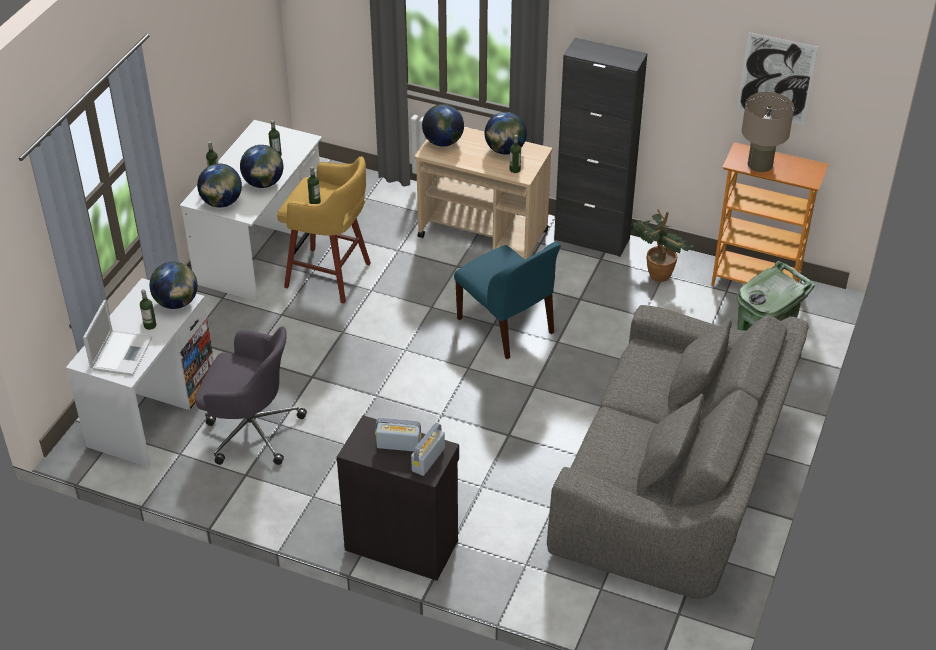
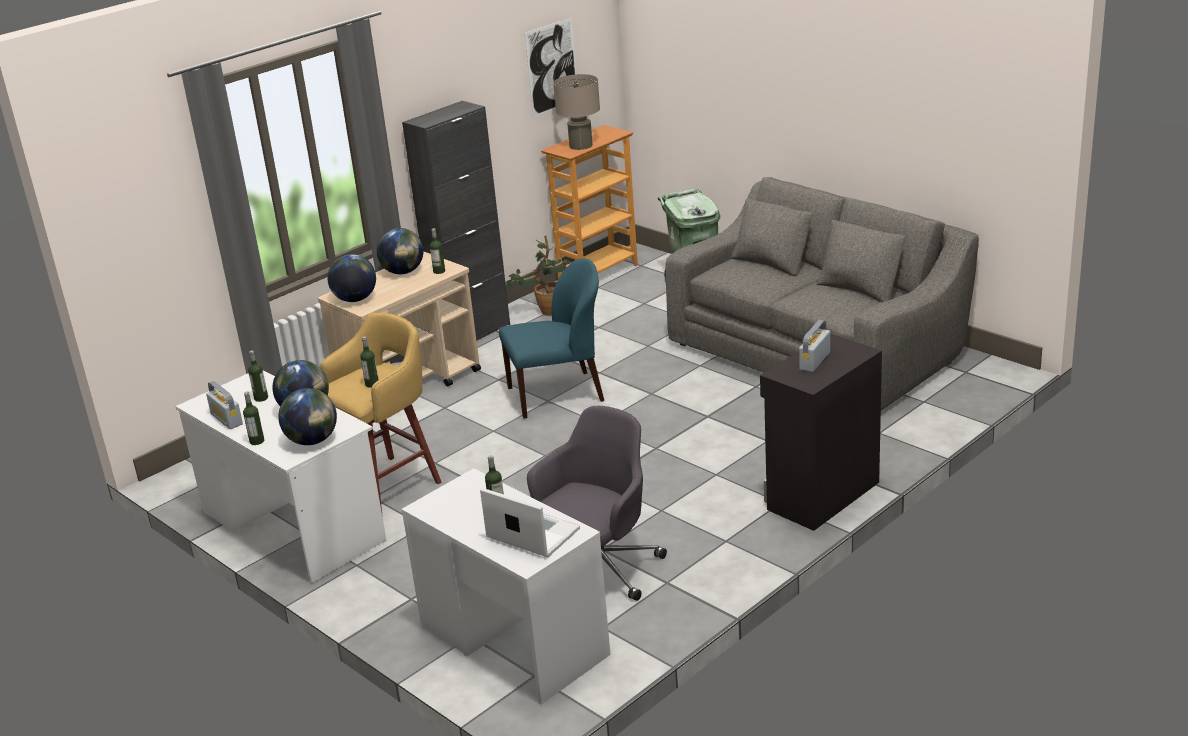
camera: 65 degrees left, 15 degrees down
(177, 302) = (470, 487): globe -> none
(428, 459) = (843, 349): radio -> radio (226, 419)

